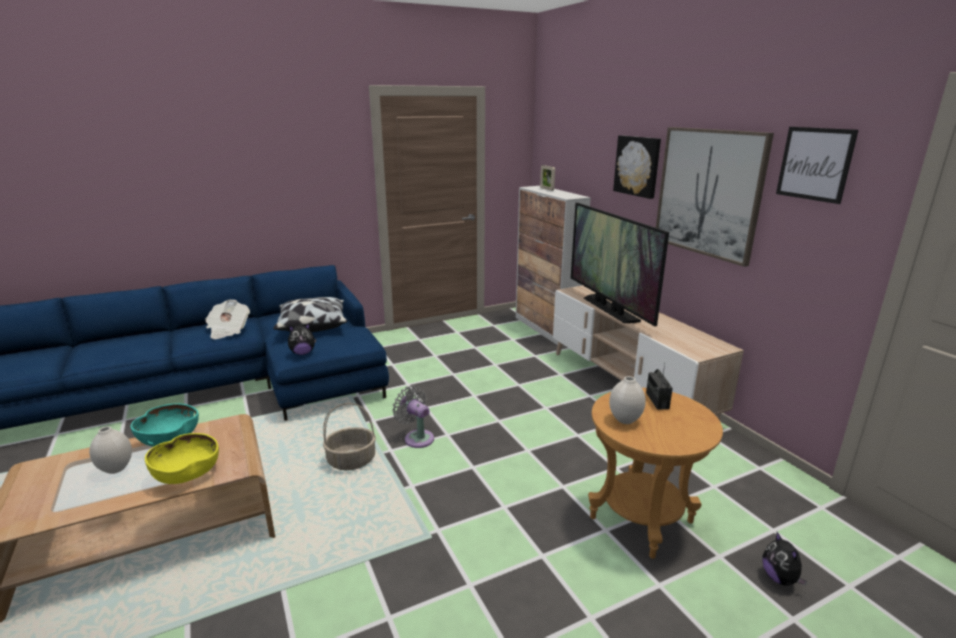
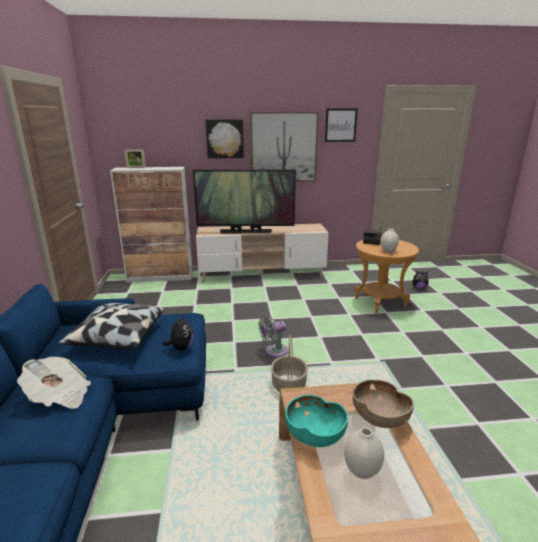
camera: 70 degrees left, 0 degrees up
(187, 474) = (379, 418): yellow bowl -> brown bowl

